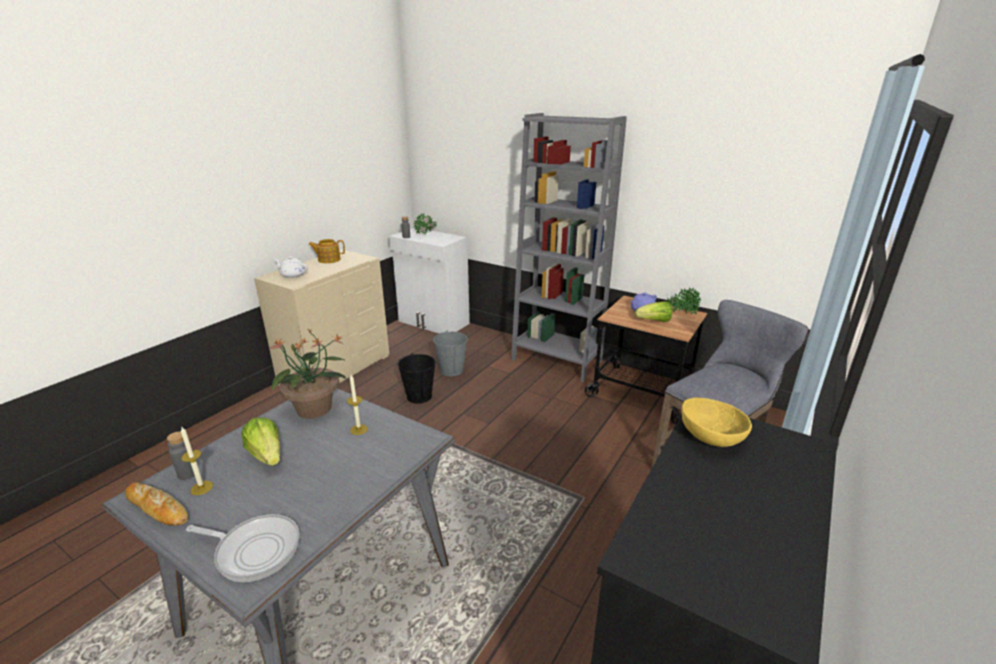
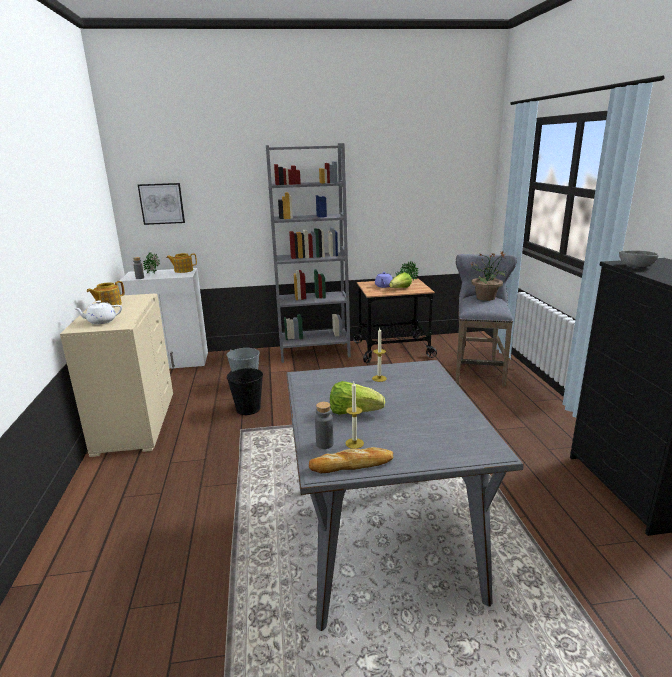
camera: 40 degrees left, 5 degrees down
(254, 550) = (460, 442): frying pan -> none
(315, 409) = (324, 383): potted plant -> potted plant (486, 298)
(444, 166) = (162, 203): none -> picture
(450, 237) = (183, 270): none -> teapot
(711, 436) = (635, 266): yellow bowl -> grey bowl

